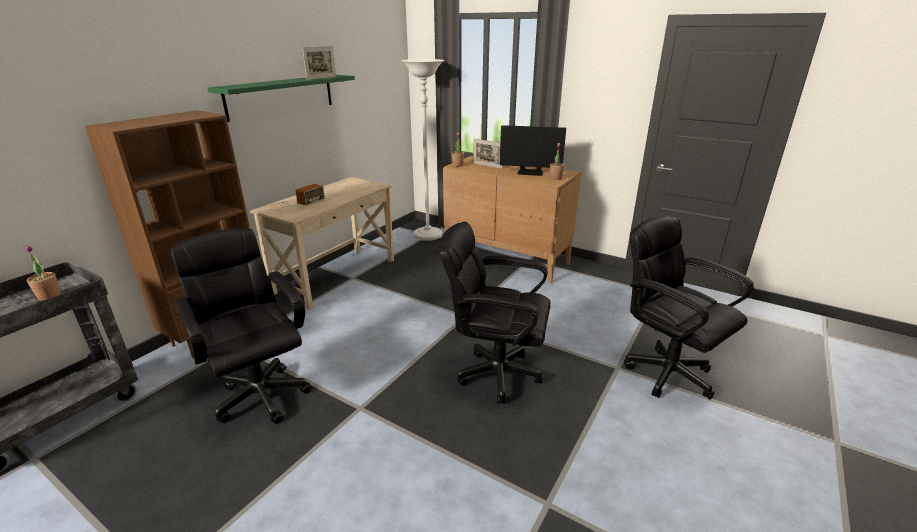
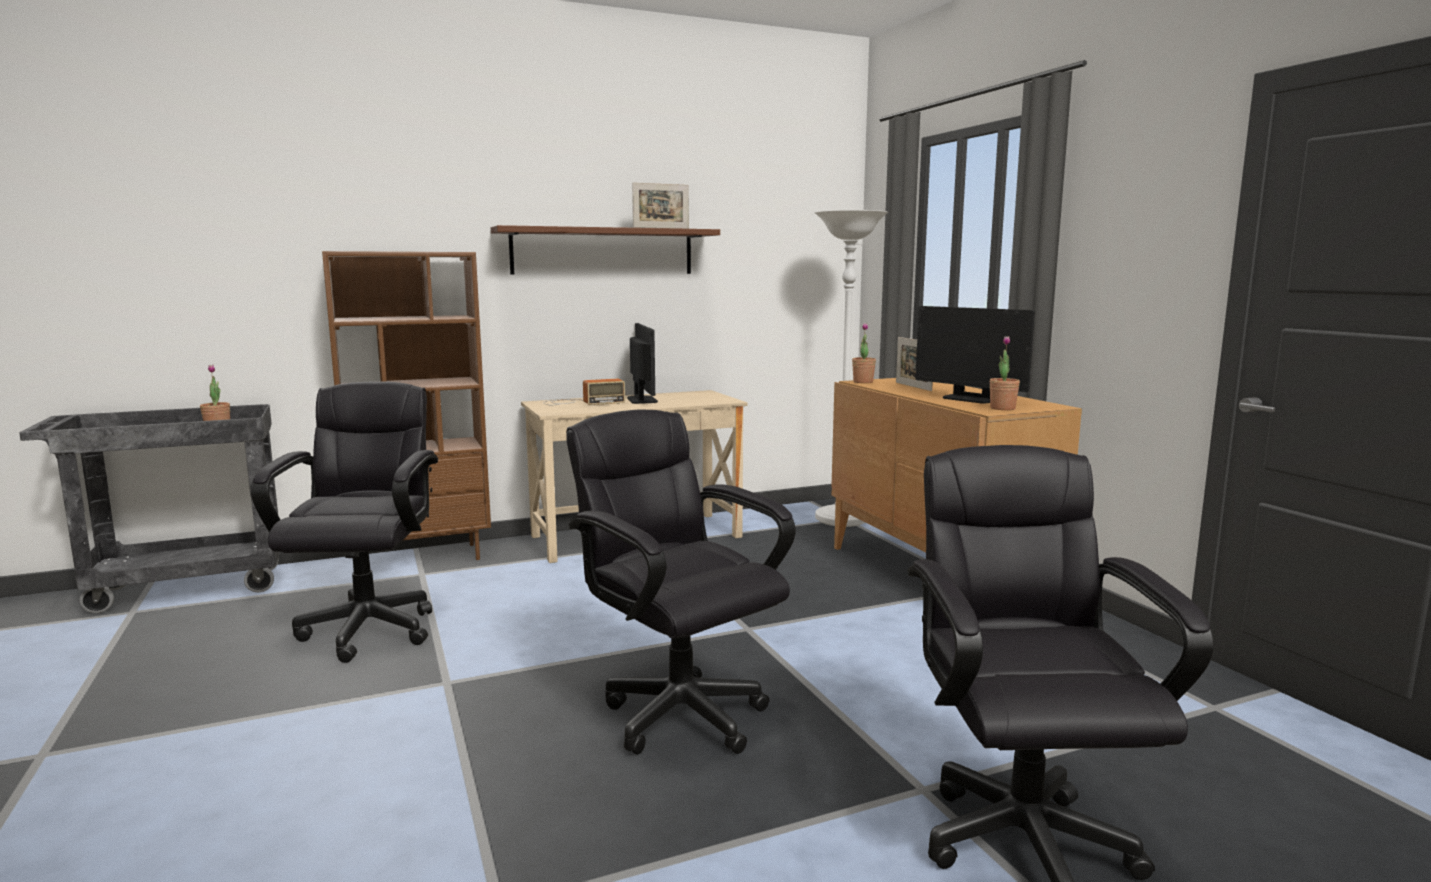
camera: 35 degrees right, 15 degrees down
(281, 96) = (603, 251): green shelf -> brown shelf
(328, 194) = (642, 400): none -> monitor

